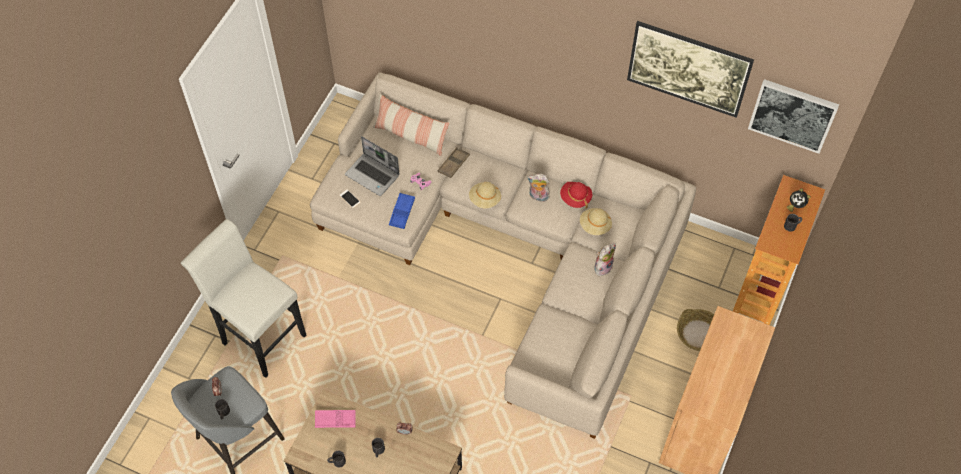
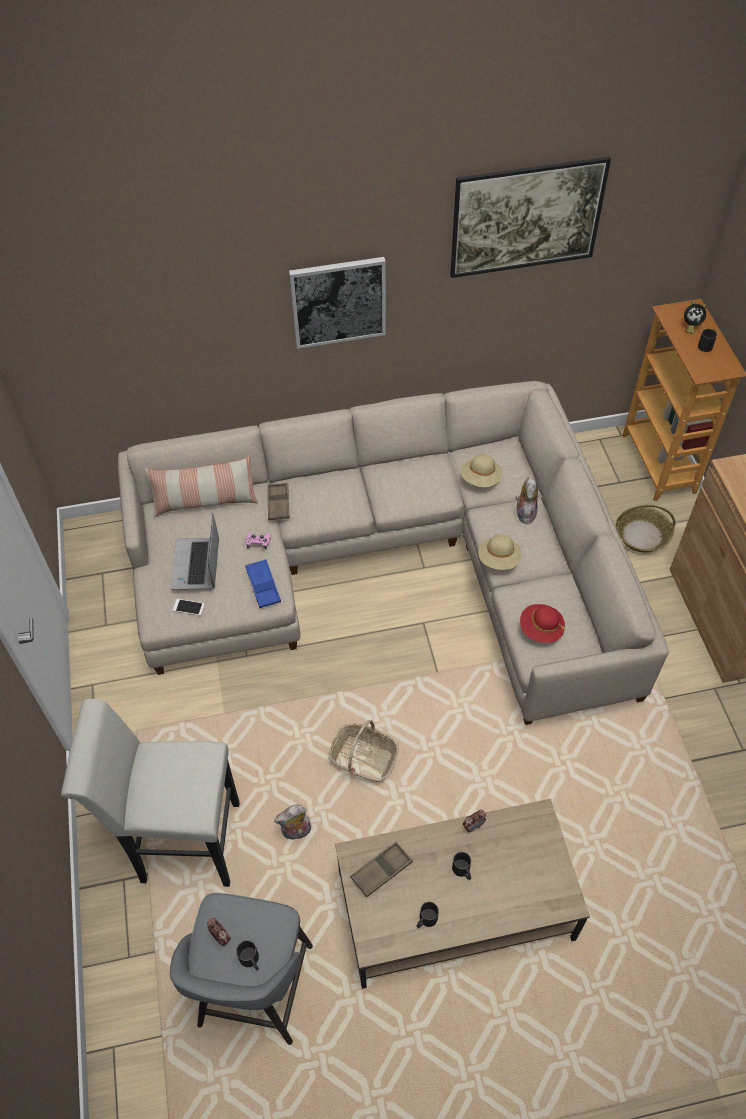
camera: 35 degrees left, 5 degrees down
(335, 420) = (381, 870): pink tray -> brown tray
(373, 175) = (197, 565): laptop -> laptop turned 90 degrees clockwise
(395, 357) = (363, 758): none -> basket
(485, 199) = (344, 519): beige hat -> beige hat (499, 559)
(538, 197) = (397, 484): plush toy -> plush toy (296, 832)
(575, 198) = (435, 465): red hat -> red hat (541, 629)
(792, 115) = (658, 215): picture -> picture (338, 301)

